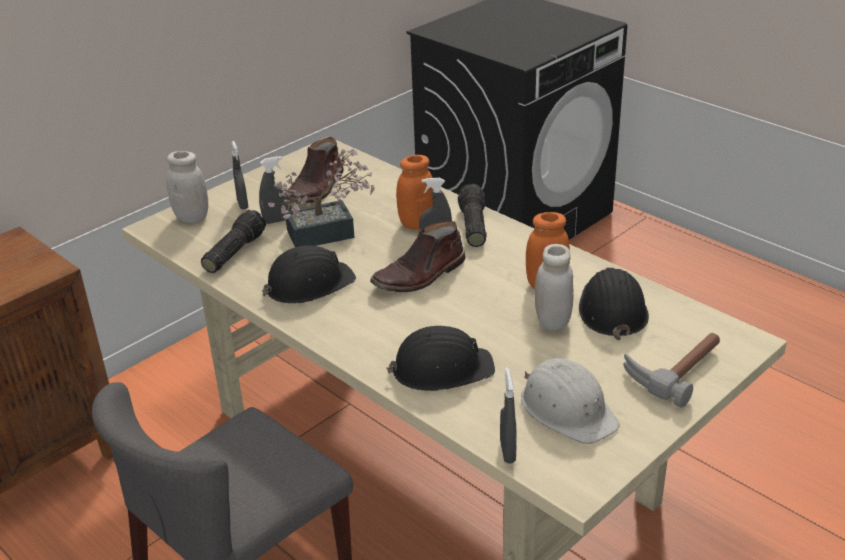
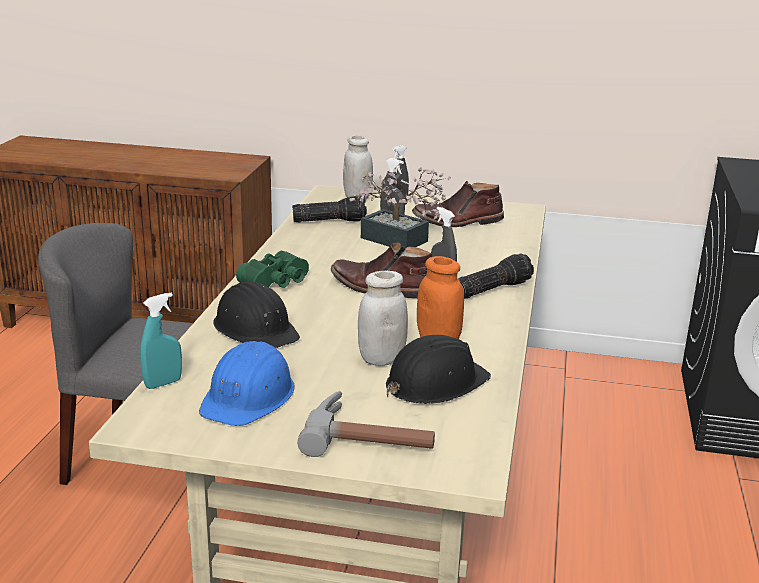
camera: 55 degrees right, 10 degrees down
(308, 284) = (318, 254): black hard hat -> none
(352, 327) = (277, 283): none -> green binoculars
(416, 223) = (462, 267): orange jar -> none
(507, 452) = (163, 383): grey spray bottle -> turquoise spray bottle
(567, 409) = (249, 396): white hard hat -> blue hard hat

